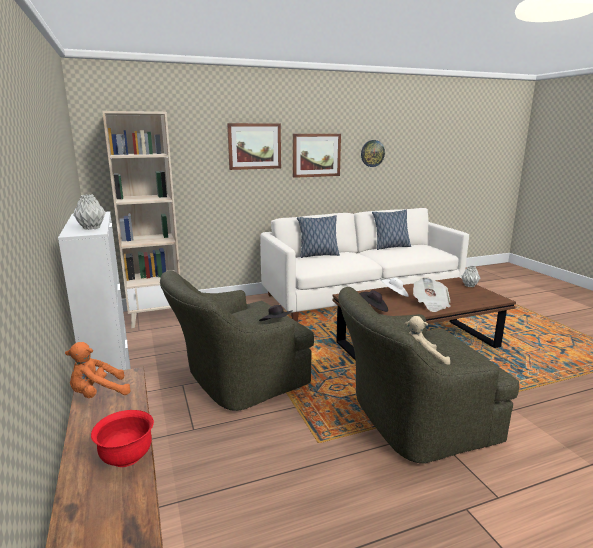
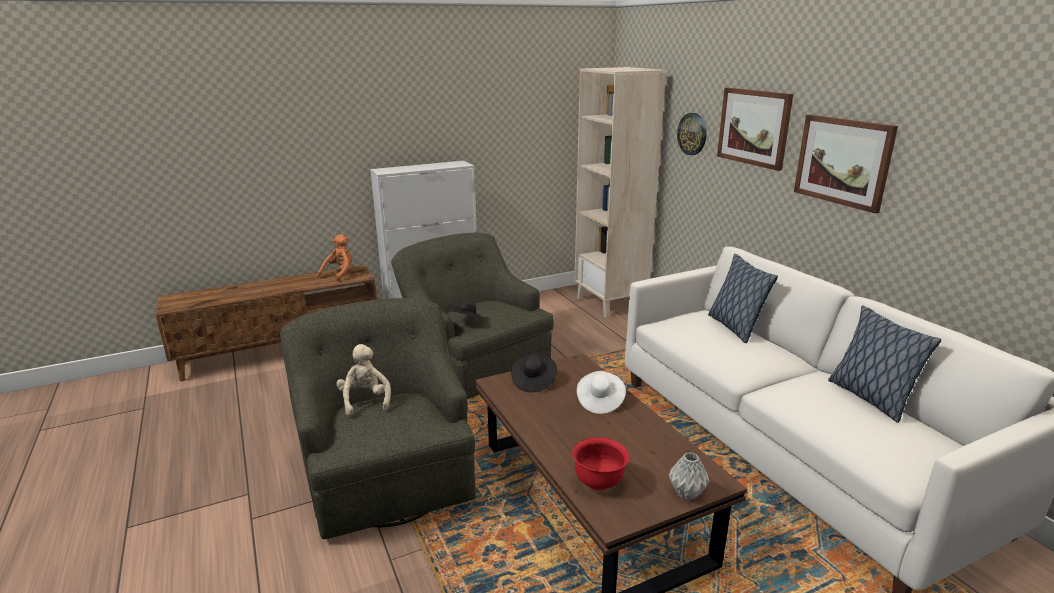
camera: 85 degrees right, 5 degrees up
(92, 228) = (398, 170): grey vase -> none
(98, 394) = (339, 273): orange plush toy -> orange plush toy turned 60 degrees clockwise
(127, 457) = (266, 291): red bowl -> red bowl (599, 482)
(372, 153) = (971, 185): wall clock -> wall clock (692, 134)
(430, 304) = (561, 431): newspaper -> none

